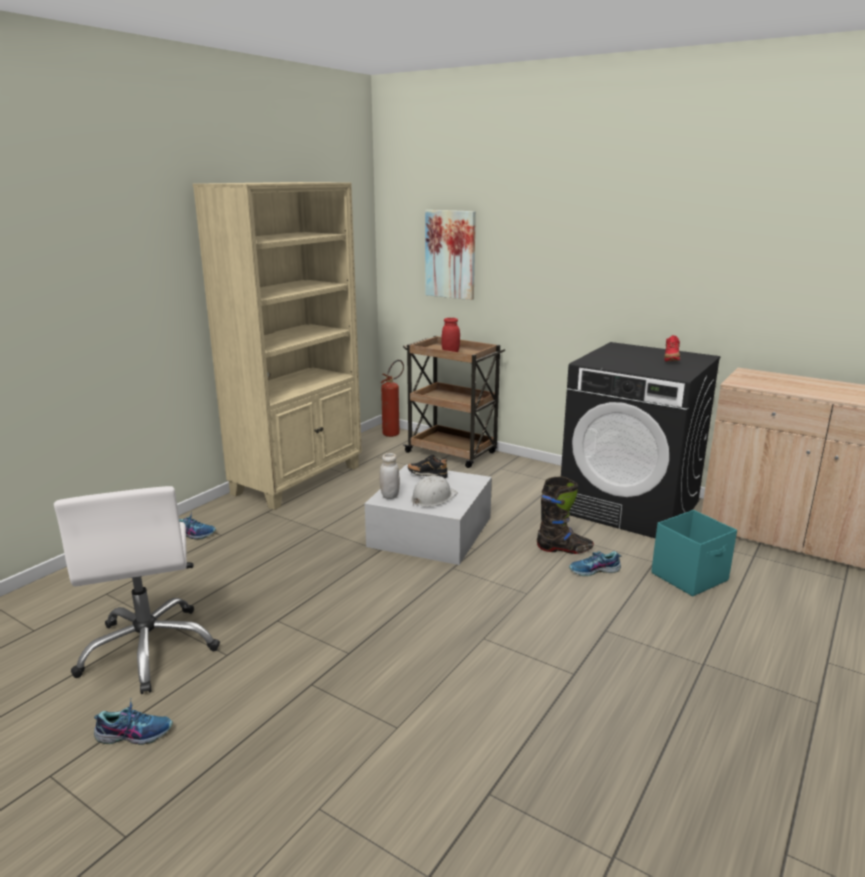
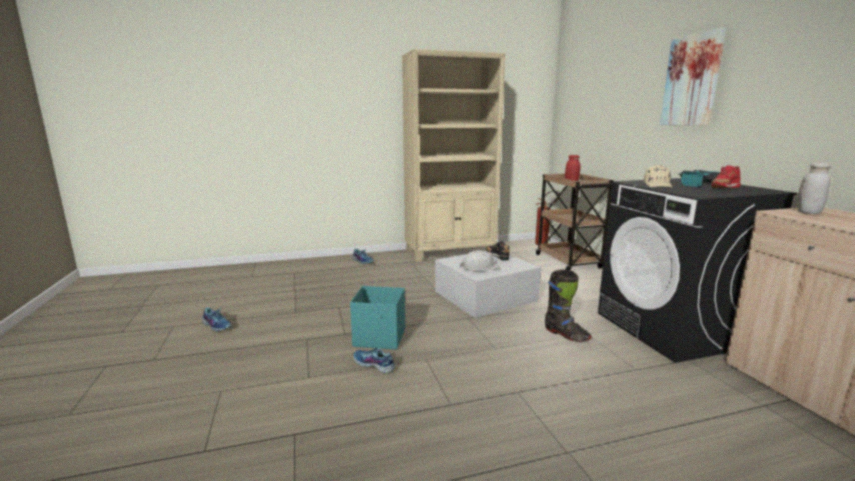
camera: 40 degrees right, 5 degrees down
(149, 649) = (273, 298): white office chair -> none
(389, 496) = (455, 260): white jar -> white jar (808, 212)
(450, 254) = (592, 110): picture -> picture (692, 80)
(594, 571) = (570, 355): shoe -> shoe (374, 365)
(619, 364) = (658, 185): none -> beige cap
(637, 356) = (693, 184): none -> power drill
(690, 577) = (657, 392): turquoise storage box -> turquoise storage box (380, 338)

